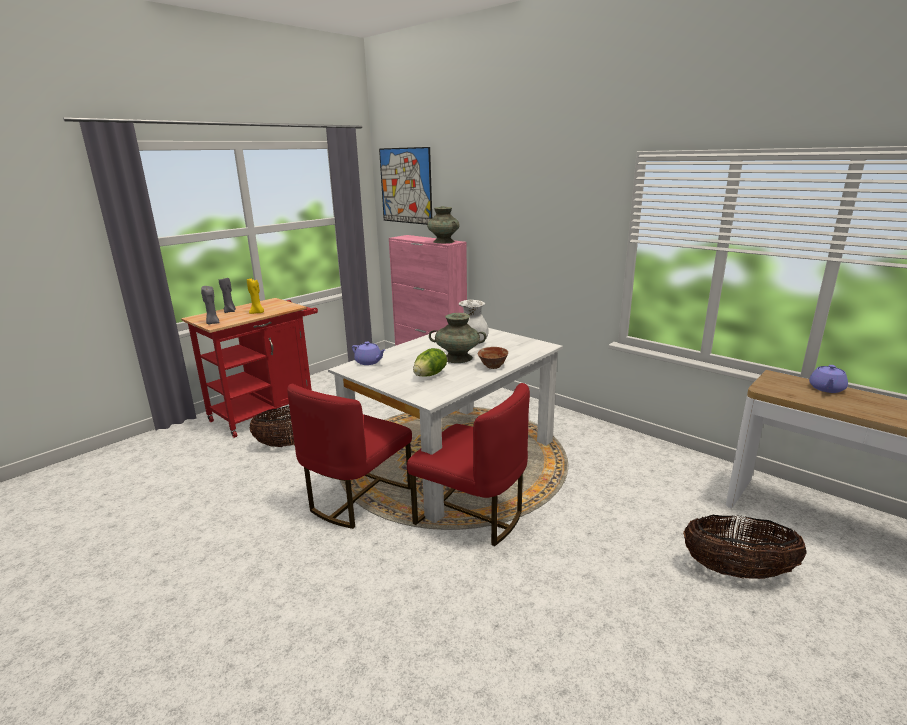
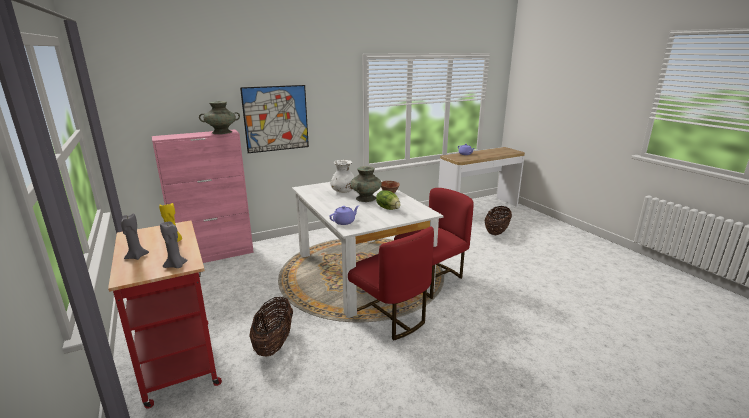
camera: 70 degrees left, 0 degrees up
(405, 186) = (140, 86): picture -> picture (276, 118)

